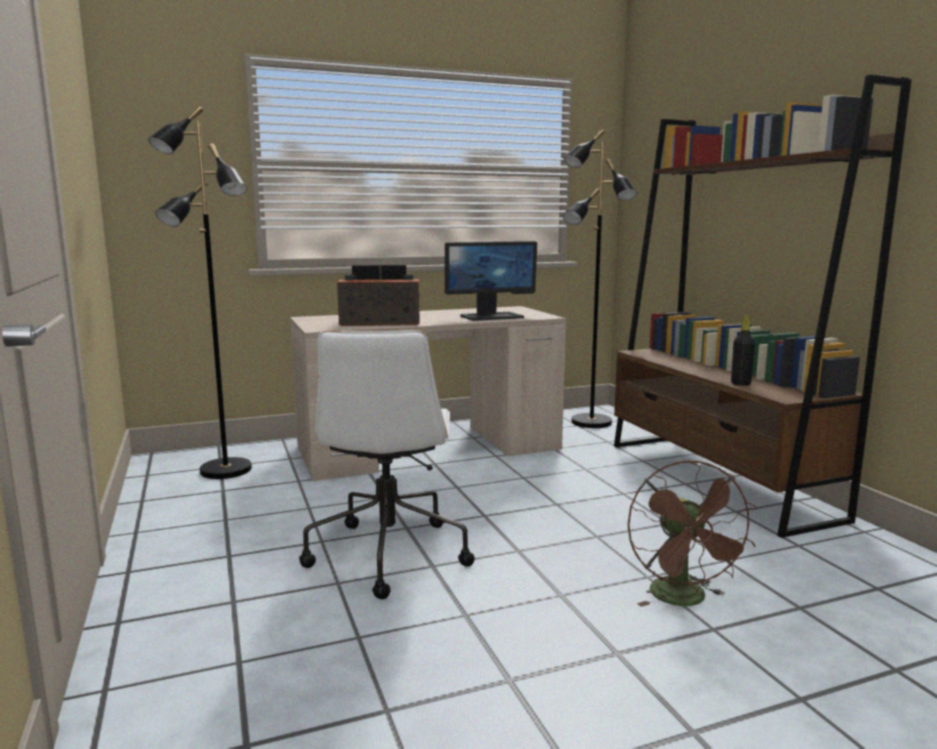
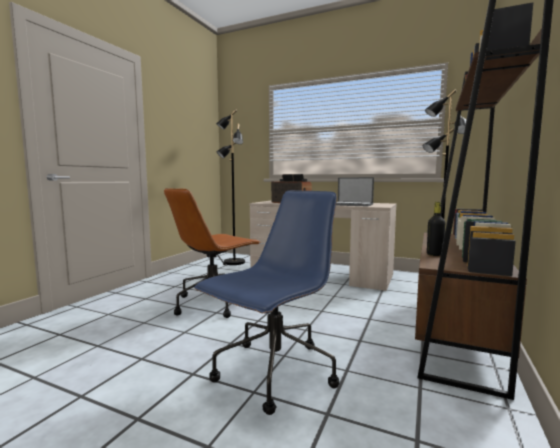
camera: 45 degrees right, 5 degrees down
(388, 553) = (214, 303): white office chair -> brown office chair
(491, 316) = (352, 204): monitor -> laptop
(684, 600) = (274, 373): brown fan -> blue office chair

